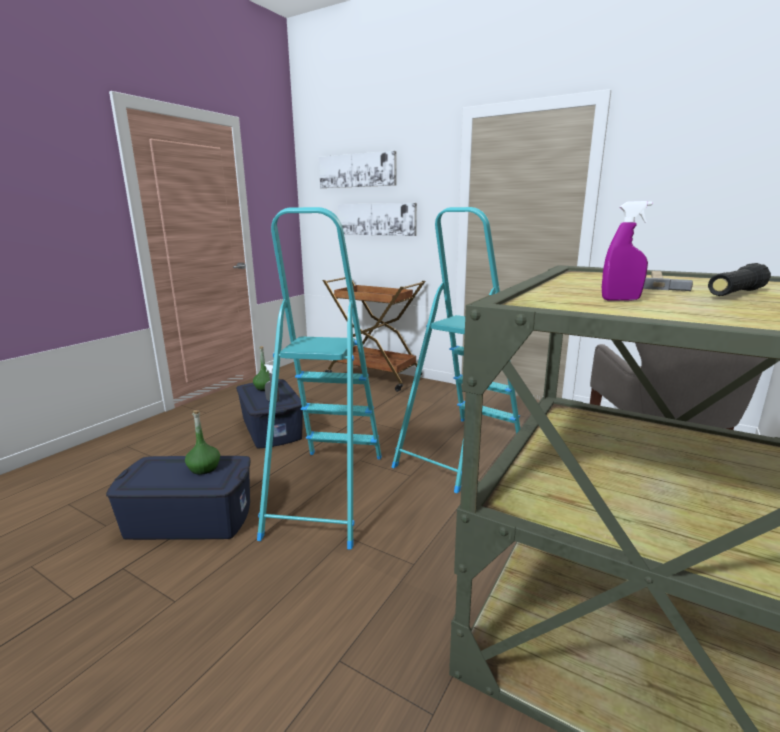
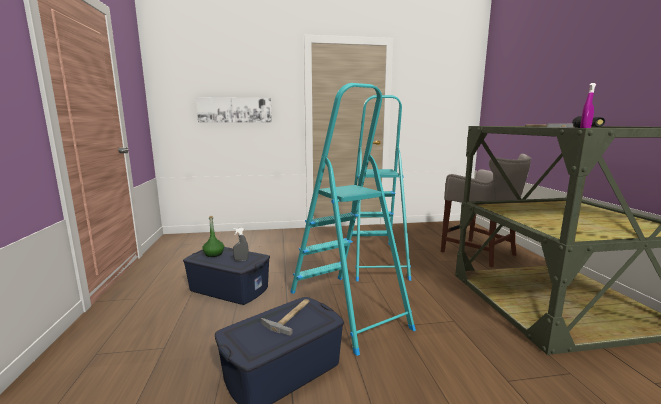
camera: 40 degrees left, 5 degrees down
(204, 468) = (290, 316): green bottle -> hammer
(357, 170) = (214, 70): picture -> none
(373, 378) = (248, 236): brown cart -> none

